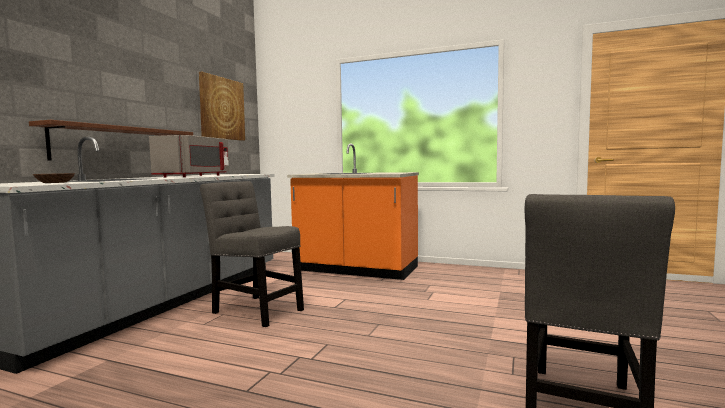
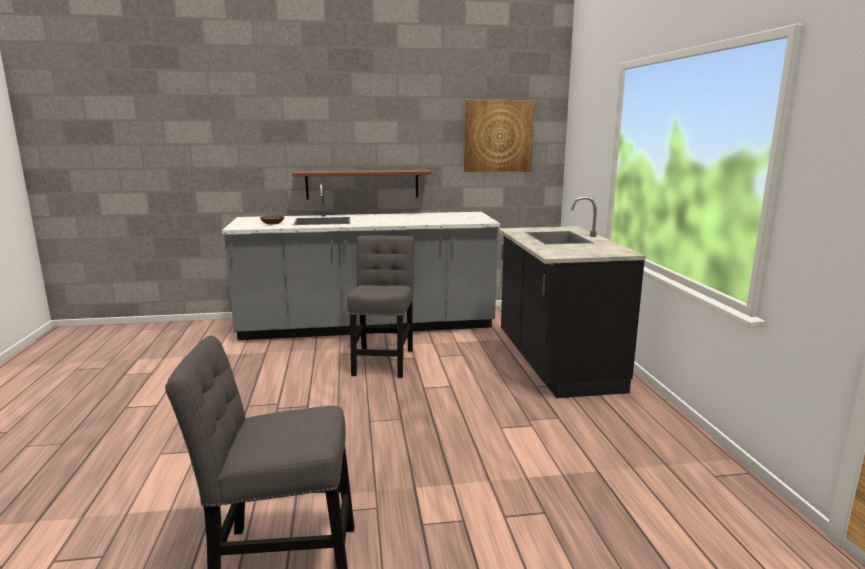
camera: 60 degrees right, 10 degrees up
(195, 176) = (404, 220): grey microwave -> none
(356, 269) = (555, 364): orange counter -> black counter

